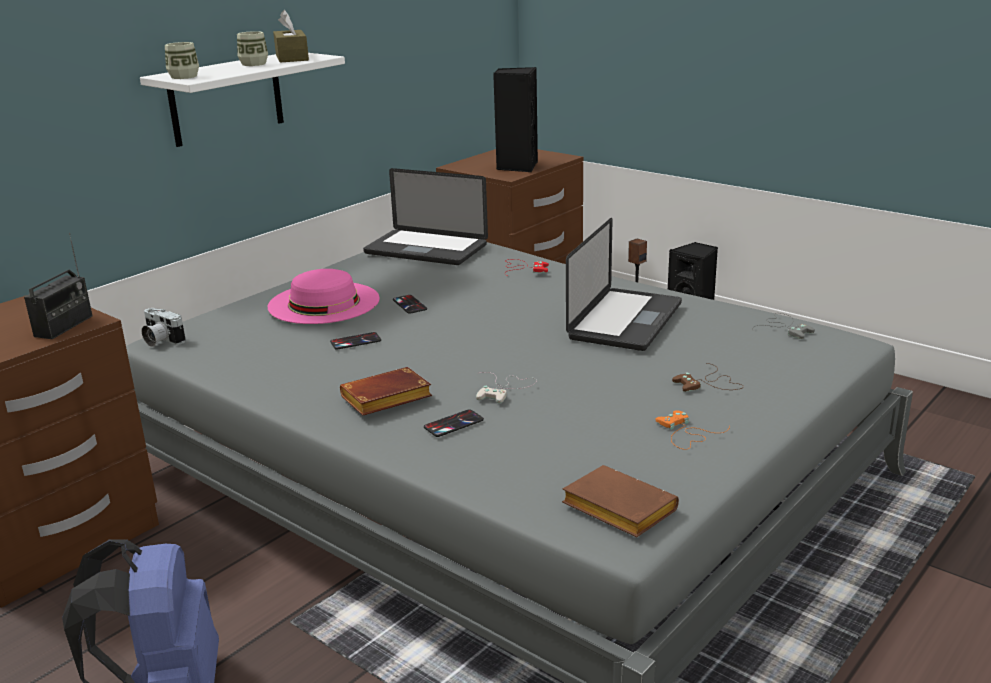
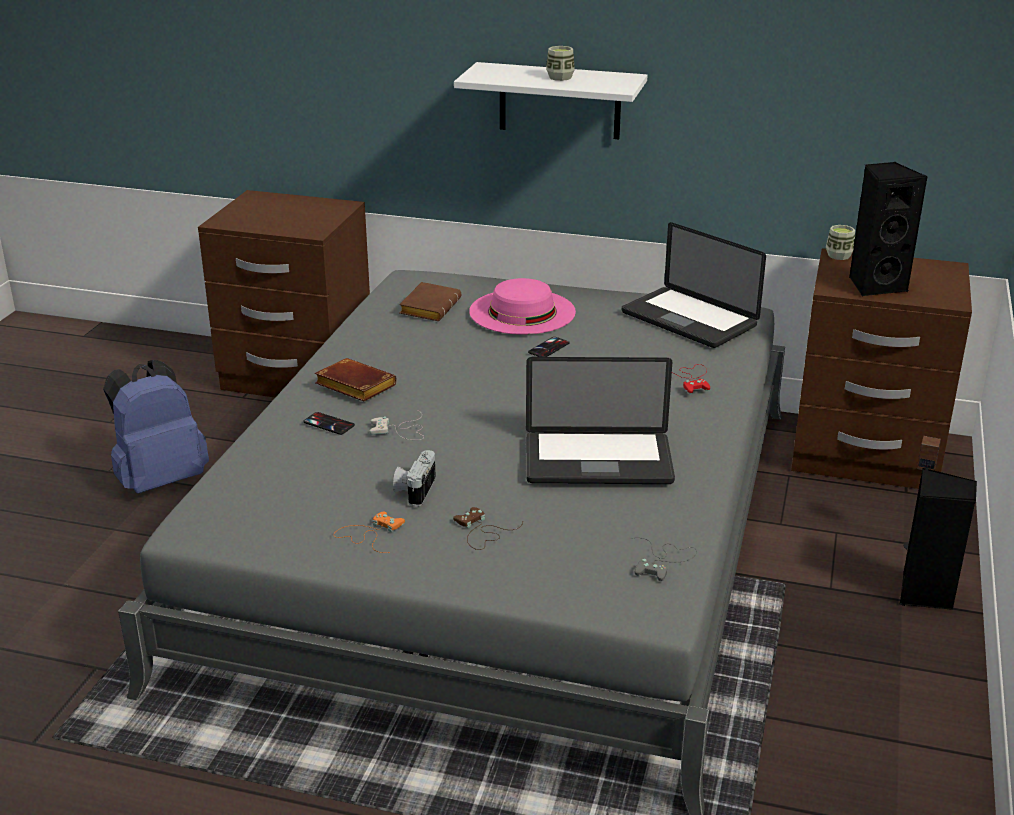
camera: 65 degrees right, 5 degrees up
(64, 326) = (300, 228): radio -> none
(160, 340) = (408, 277): camera -> camera (414, 490)
(184, 77) = (482, 72): cup -> cup (839, 255)
(292, 57) = (605, 81): brown tissue box -> none
(355, 341) = (455, 347): phone -> none
(426, 249) = (689, 319): laptop -> laptop turned 45 degrees counterclockwise
(615, 509) = (226, 520): brown book -> brown book (429, 307)

